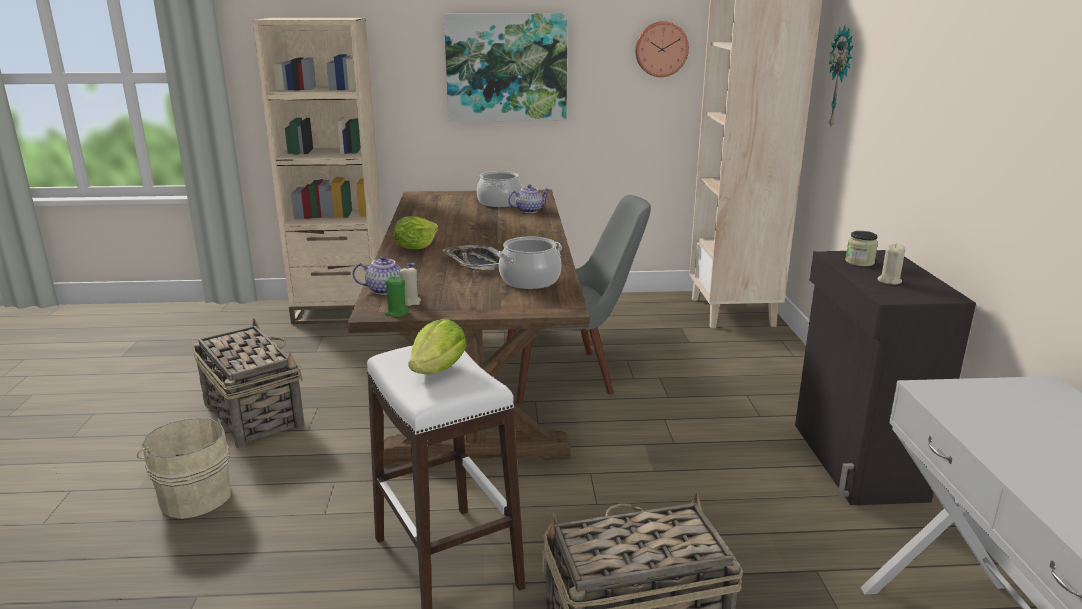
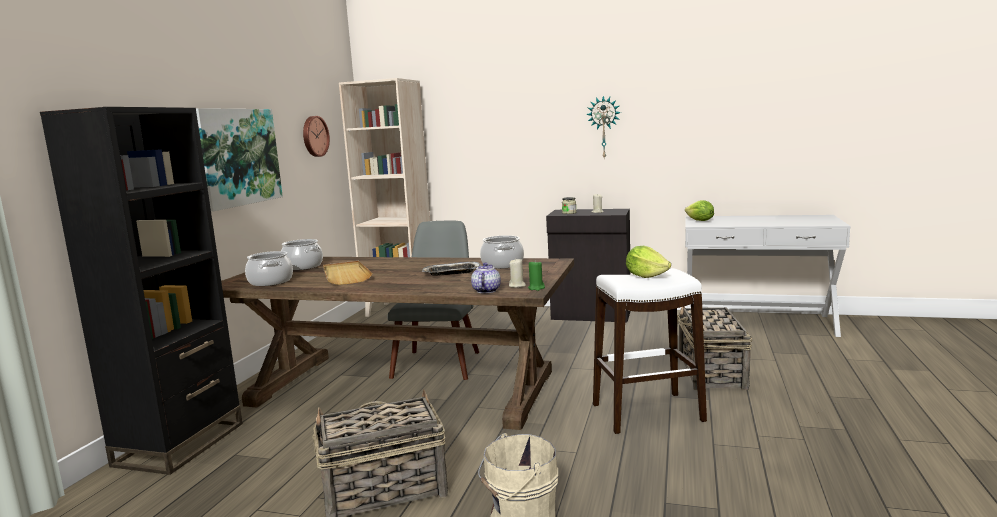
camera: 70 degrees left, 10 degrees down
(341, 311) = (180, 444): beige bookcase -> black bookcase
(415, 247) = (391, 285): lettuce -> lettuce (699, 221)
(431, 205) = (271, 282): none -> cooking pot
(460, 224) = (345, 275): none -> beige tray
(529, 210) = (340, 261): teapot -> none
(841, 78) = (453, 138): wall clock -> wall clock (604, 127)

